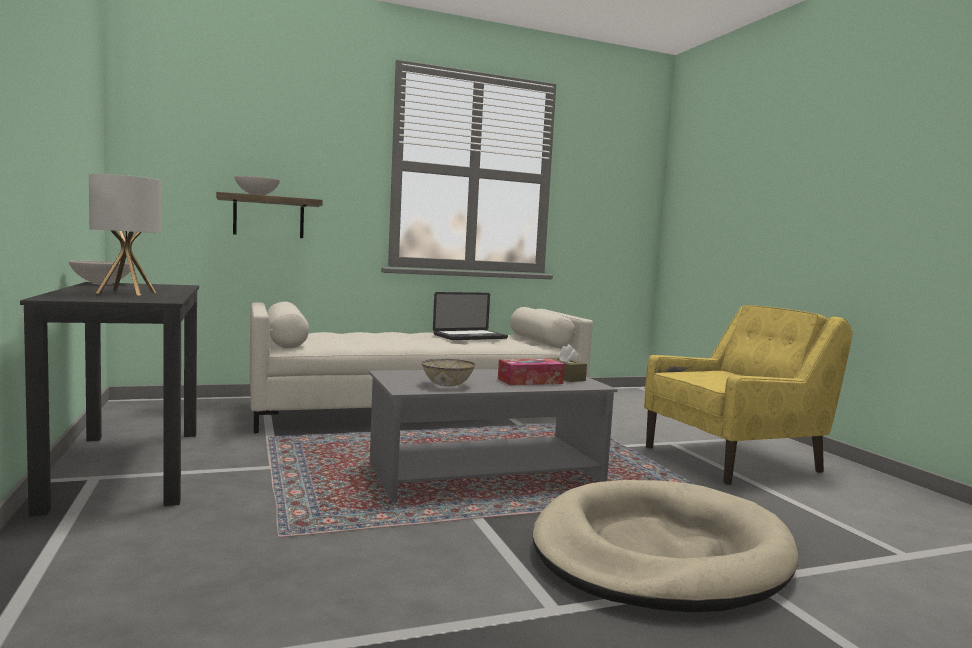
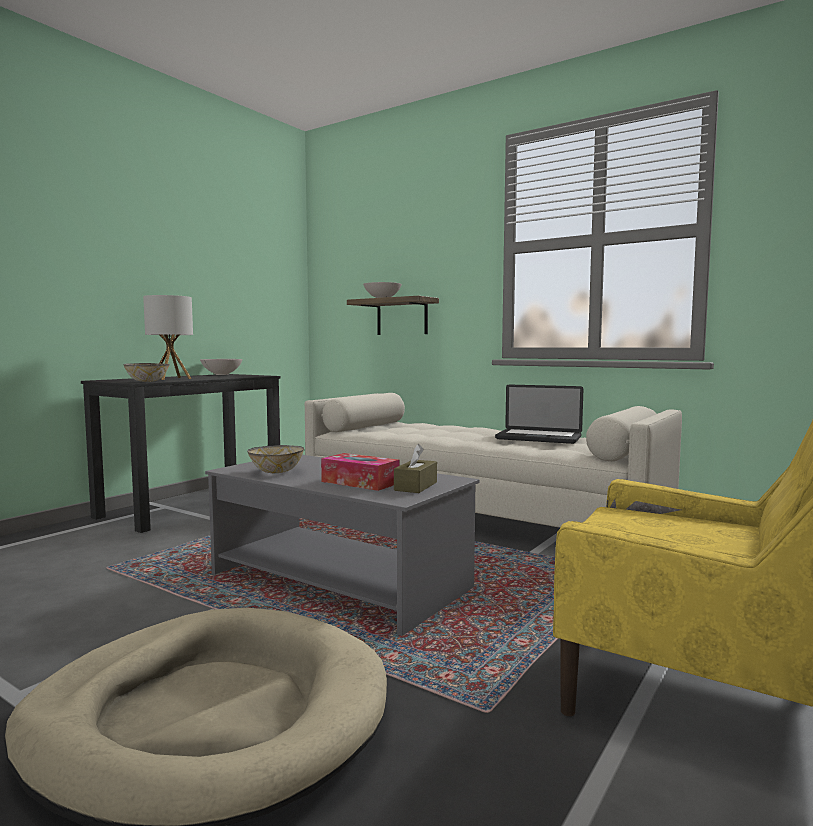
camera: 55 degrees right, 0 degrees up
(157, 299) = (147, 381): none -> bowl

